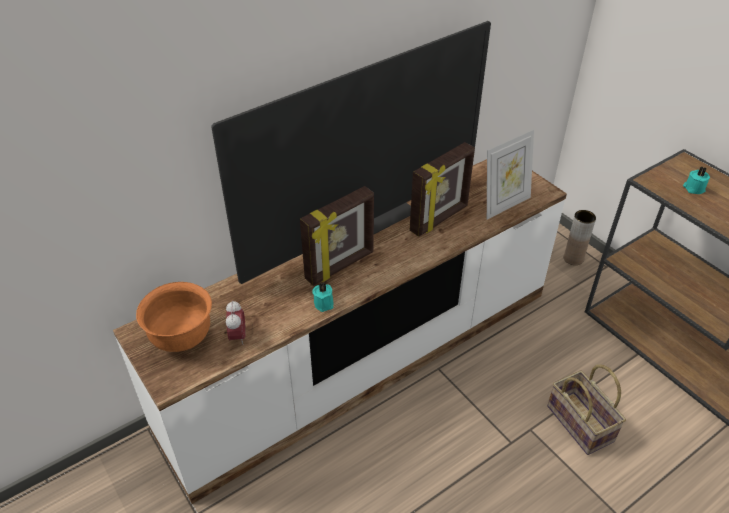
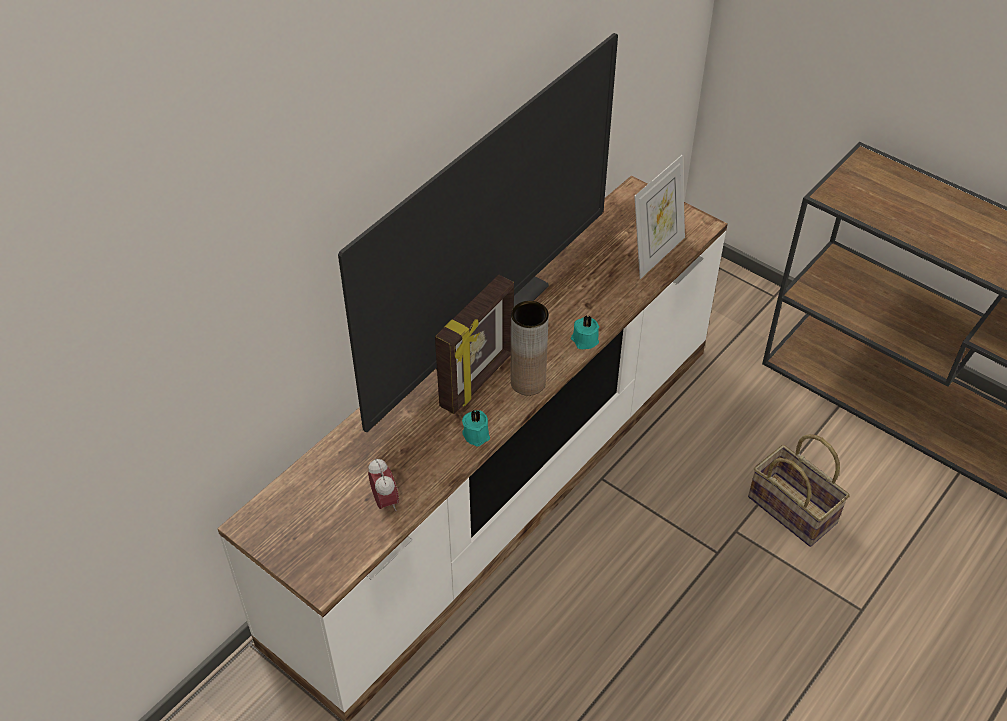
camera: 15 degrees left, 5 degrees up
(182, 337) = (314, 518): orange bowl -> none
(440, 219) = (581, 290): picture frame -> none
(573, 258) = (730, 293): brown vase -> brown vase (528, 382)
(693, 188) = (883, 196): turquoise candle -> turquoise candle (584, 340)

